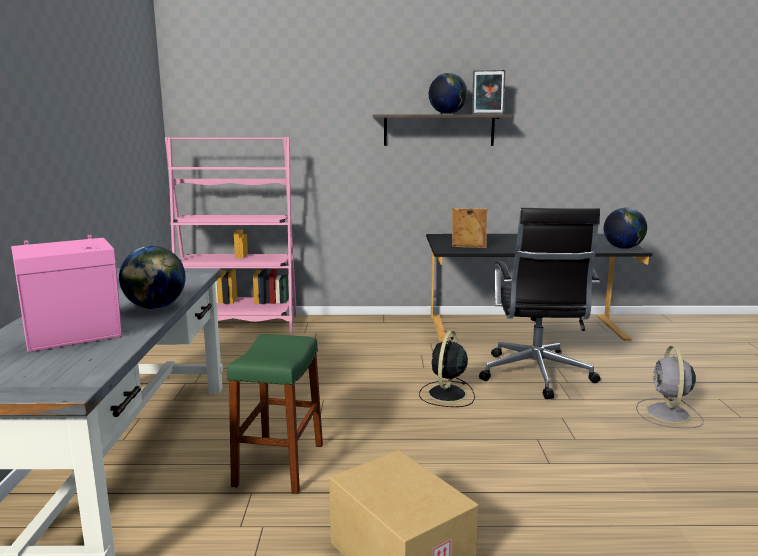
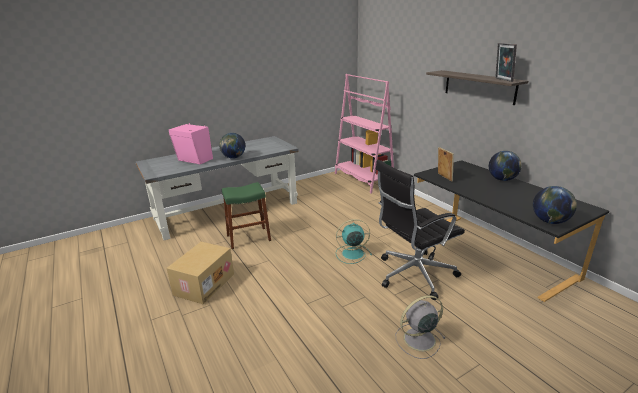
camera: 60 degrees right, 10 degrees up
(446, 394) = (351, 253): black fan -> turquoise fan
(447, 114) = (476, 76): globe -> globe (502, 179)

